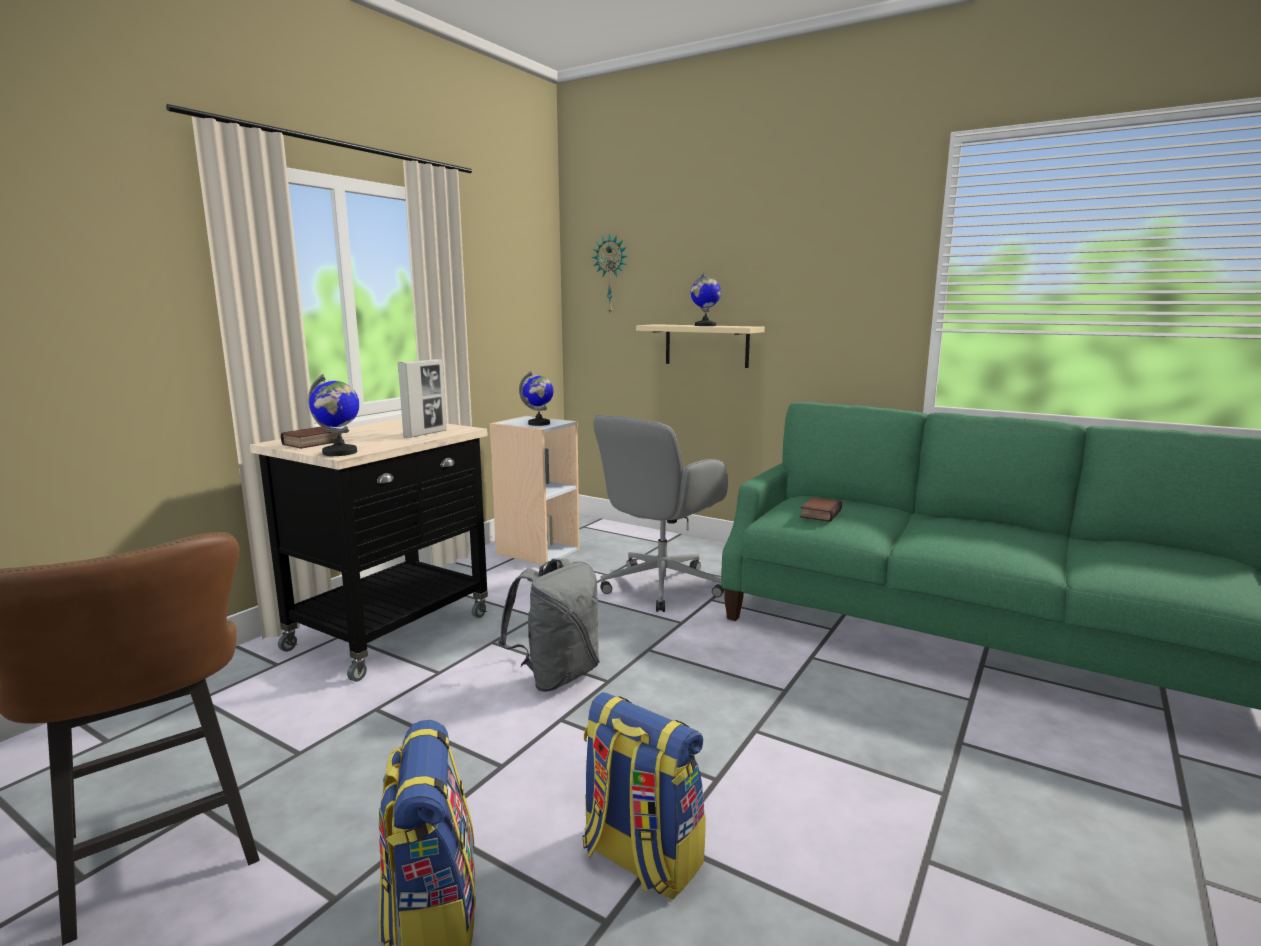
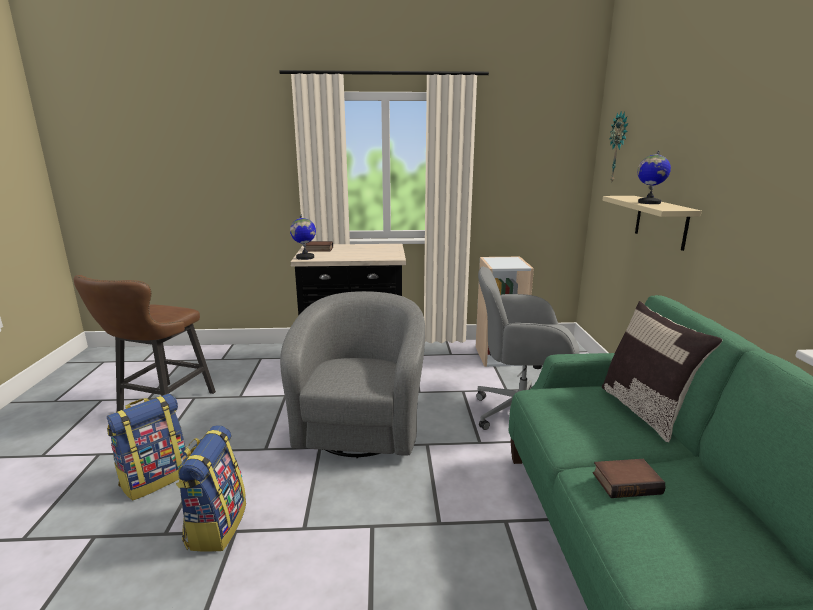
camera: 55 degrees right, 5 degrees up
(425, 434) = (369, 256): picture frame -> none
(539, 423) = (503, 264): globe -> none
(557, 676) = (361, 427): grey backpack -> grey armchair
(819, 513) = (578, 406): book -> book (626, 482)
(848, 501) = (645, 411): none -> pillow

